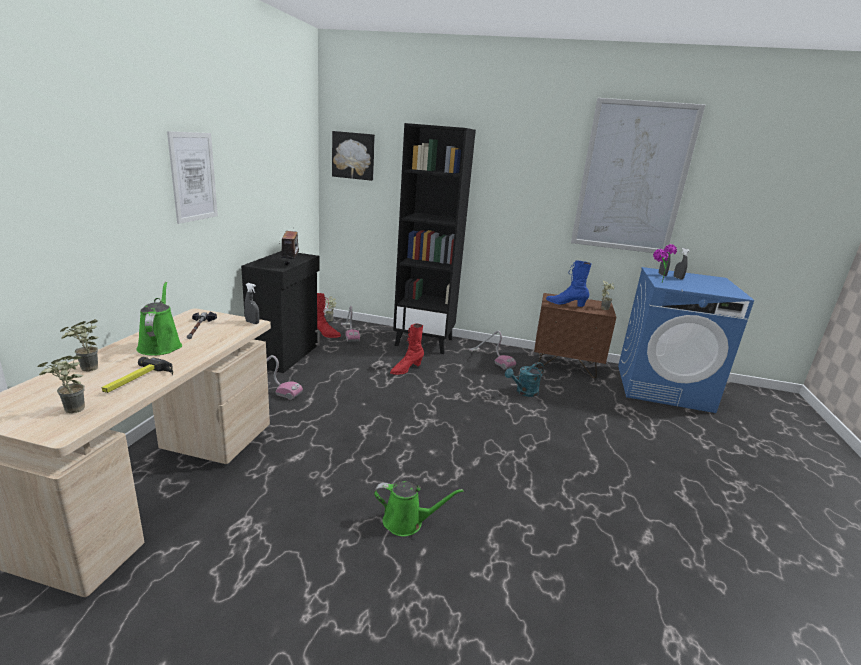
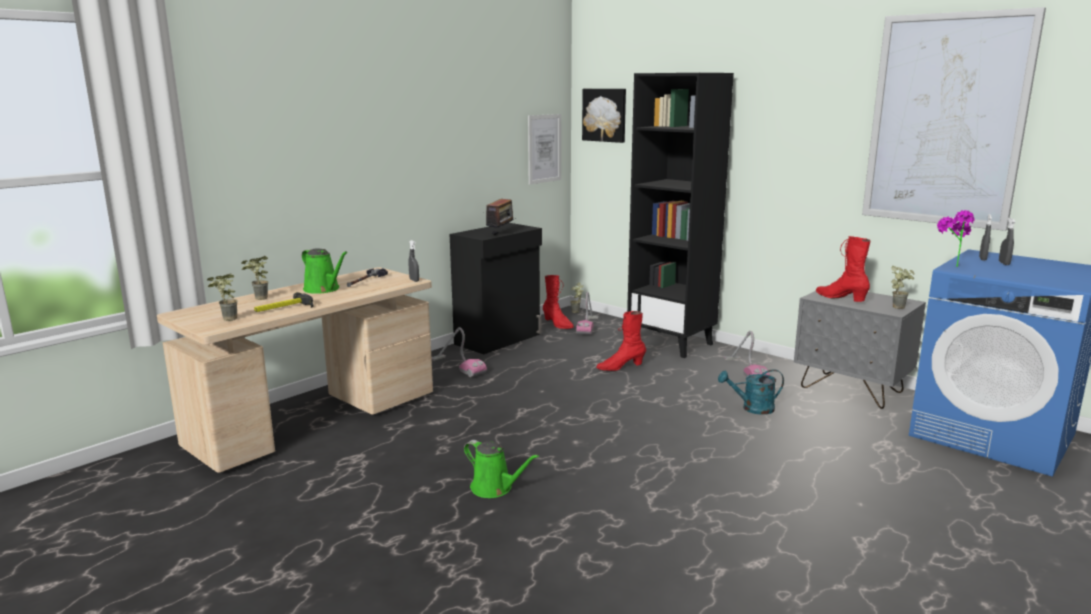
camera: 30 degrees right, 5 degrees down
(160, 345) = (323, 289): green watering can -> green watering can turned 120 degrees clockwise
(193, 177) = (395, 143): picture -> picture (544, 148)
(565, 304) = (841, 298): blue boot -> red boot
(565, 365) = (851, 390): brown nightstand -> grey nightstand

